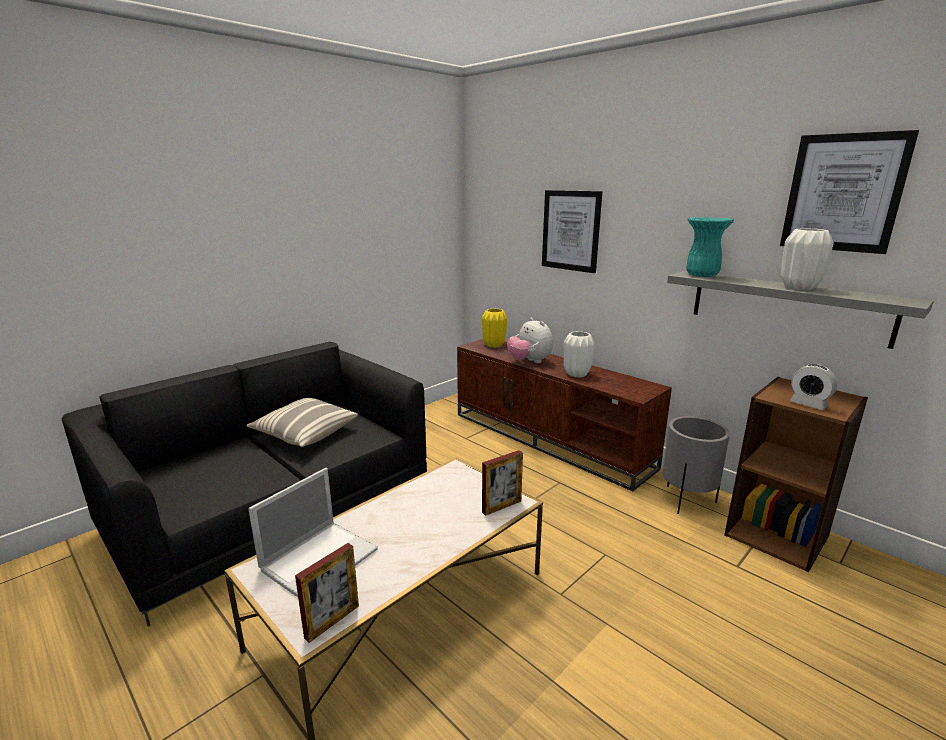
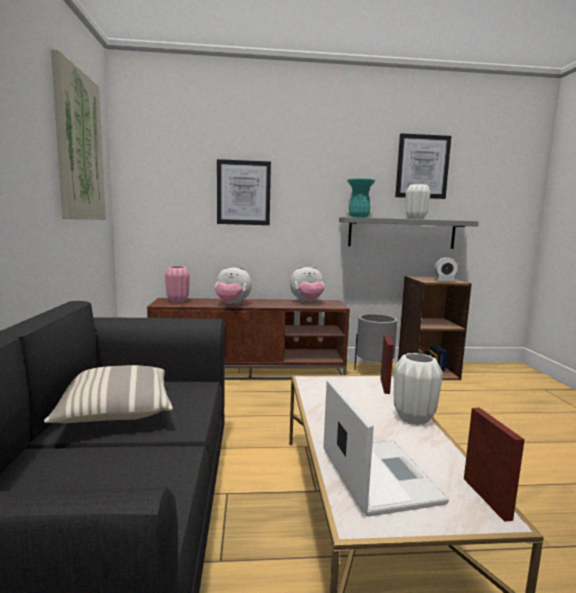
camera: 50 degrees left, 10 degrees down
(400, 196) = (79, 146): none -> picture
(494, 345) = (177, 301): yellow vase -> pink vase
(576, 374) = (279, 304): white vase -> white vase (413, 419)
(618, 379) = (307, 302): none -> plush toy

